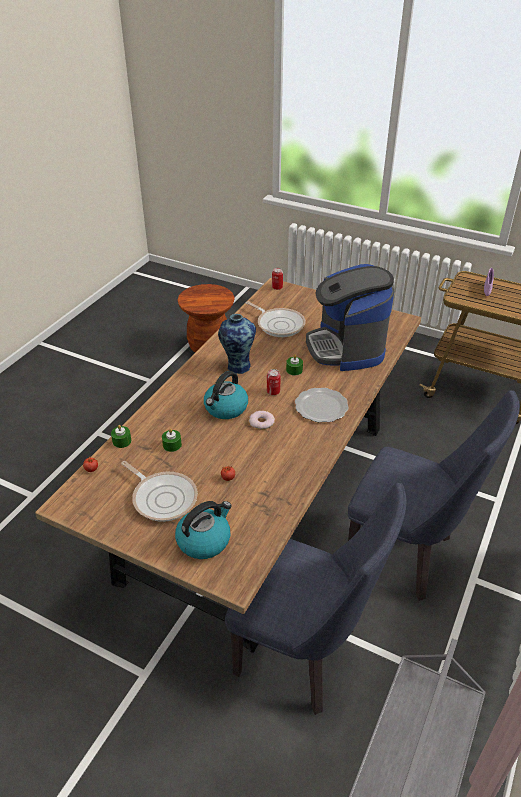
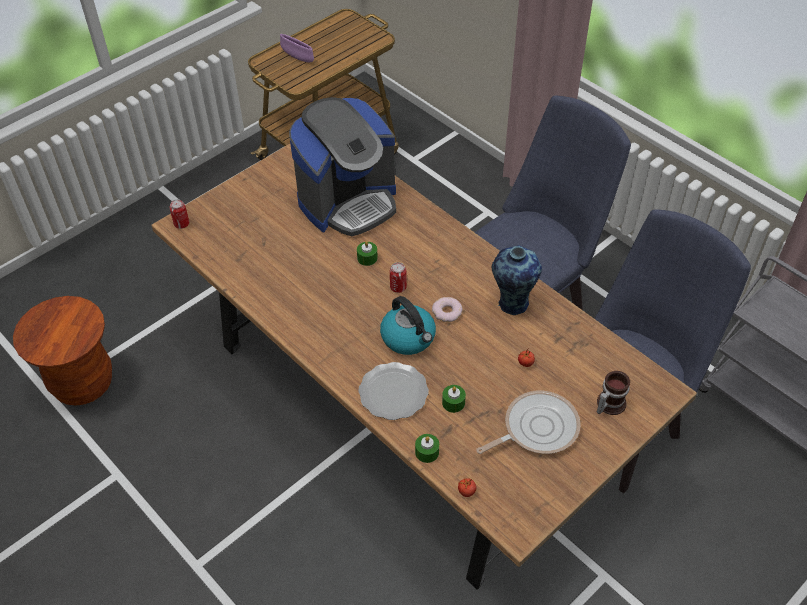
camera: 70 degrees left, 10 degrees up
(204, 540) = (608, 404): kettle -> mug
(238, 366) = (333, 307): vase -> vase (512, 304)
(279, 324) = (267, 245): frying pan -> none
(321, 406) = (441, 254): plate -> plate (392, 392)
(346, 348) = (348, 201): coffee machine -> coffee machine turned 45 degrees counterclockwise

